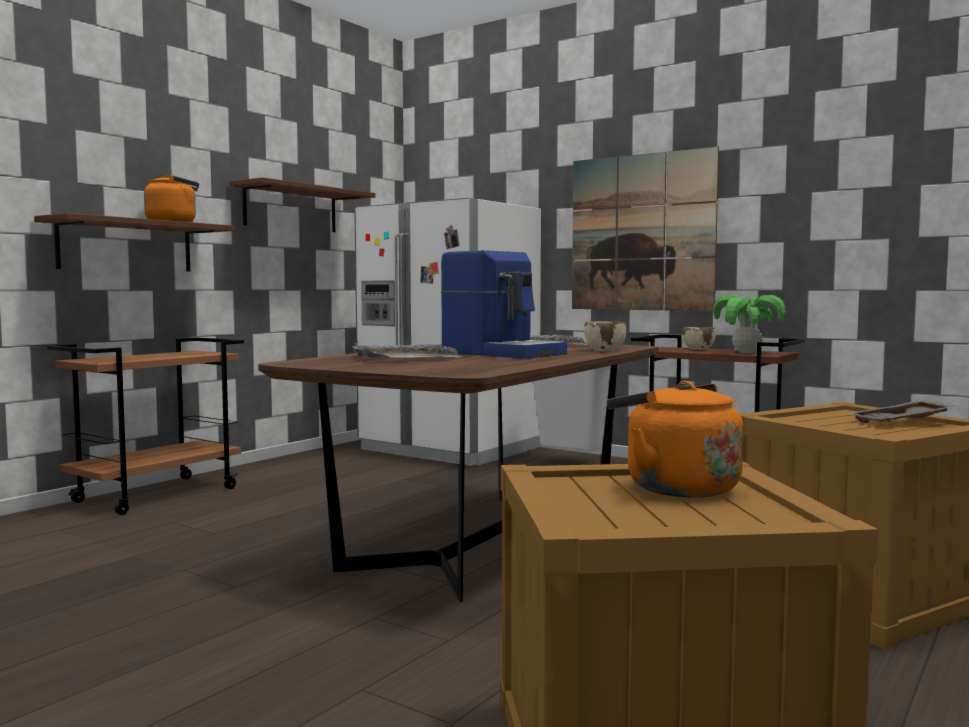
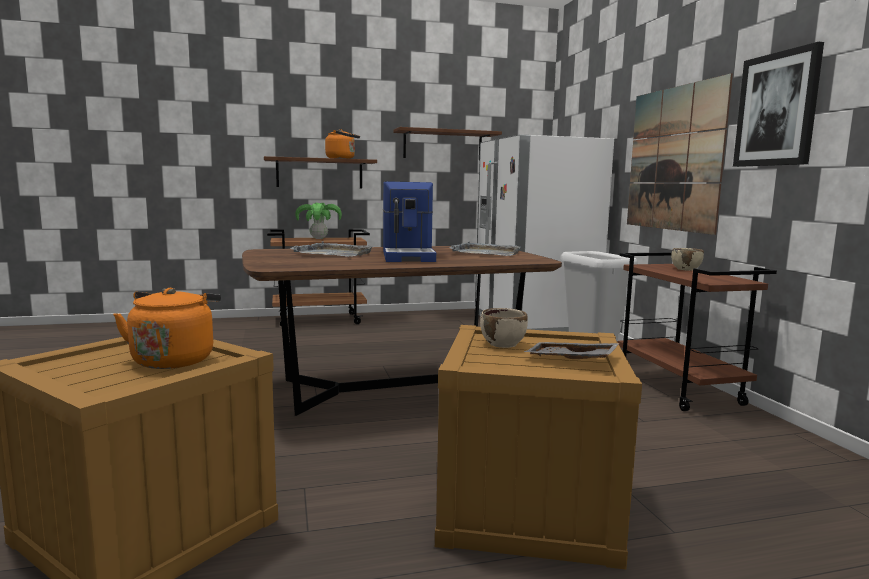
camera: 40 degrees right, 5 degrees up
(605, 350) = (489, 261): beige bowl -> beige bowl (503, 344)
(746, 353) = (704, 277): potted plant -> potted plant (318, 238)
(779, 185) = (777, 109): none -> picture

